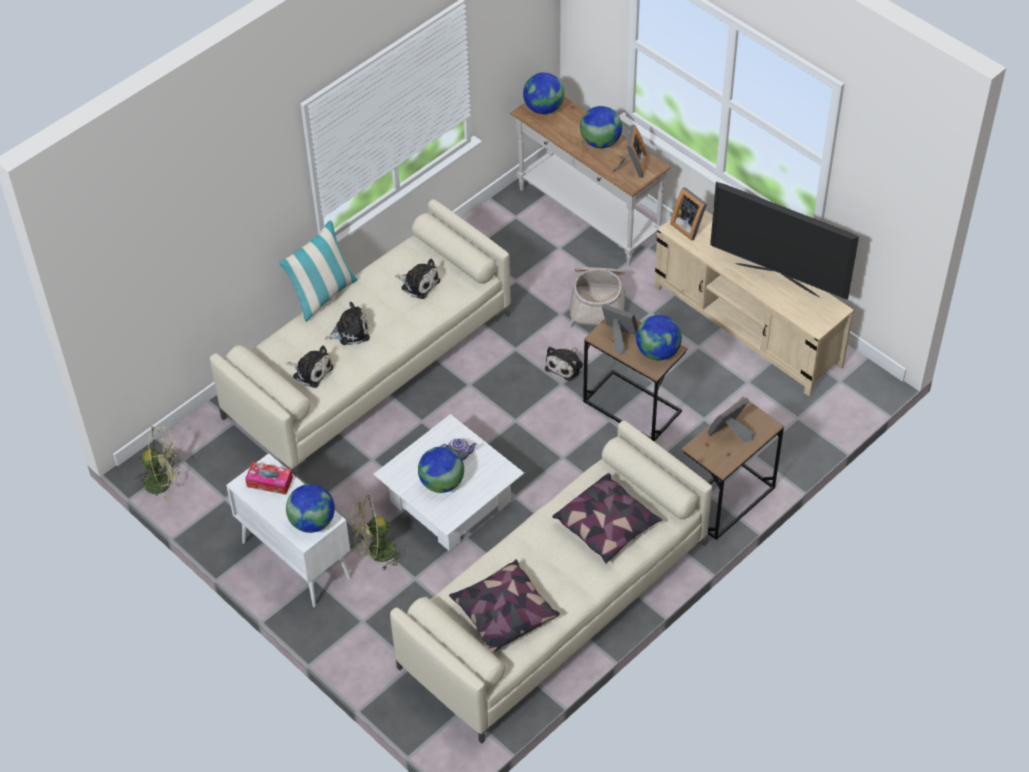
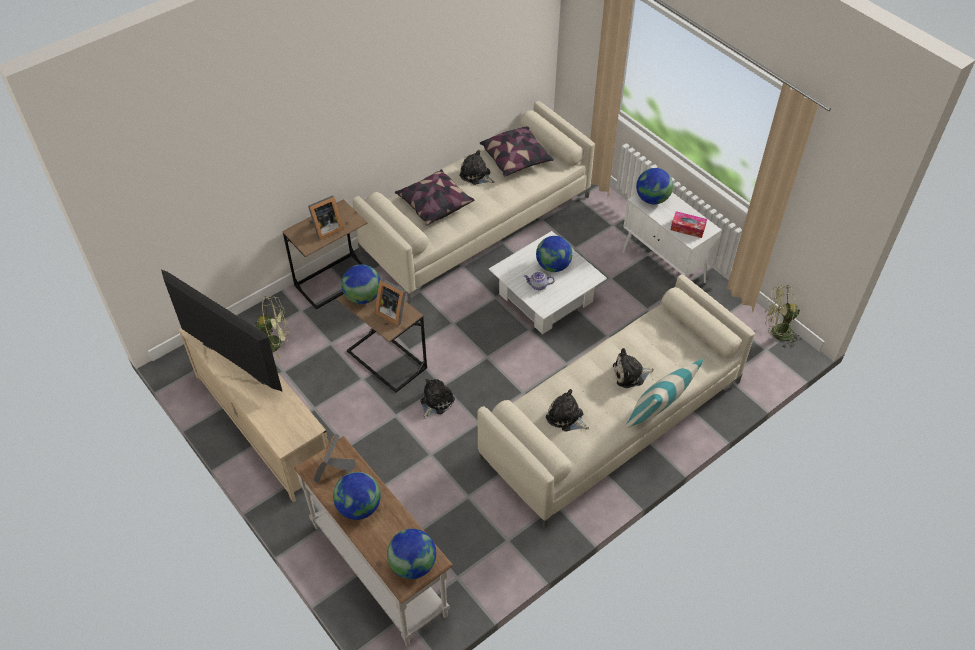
camera: 175 degrees left, 0 degrees up
(311, 371) = (663, 341): plush toy -> plush toy (476, 175)
(375, 553) = (604, 267): green fan -> green fan (275, 342)
(598, 302) = (393, 463): basket -> none
(689, 226) = (293, 429): picture frame -> none

